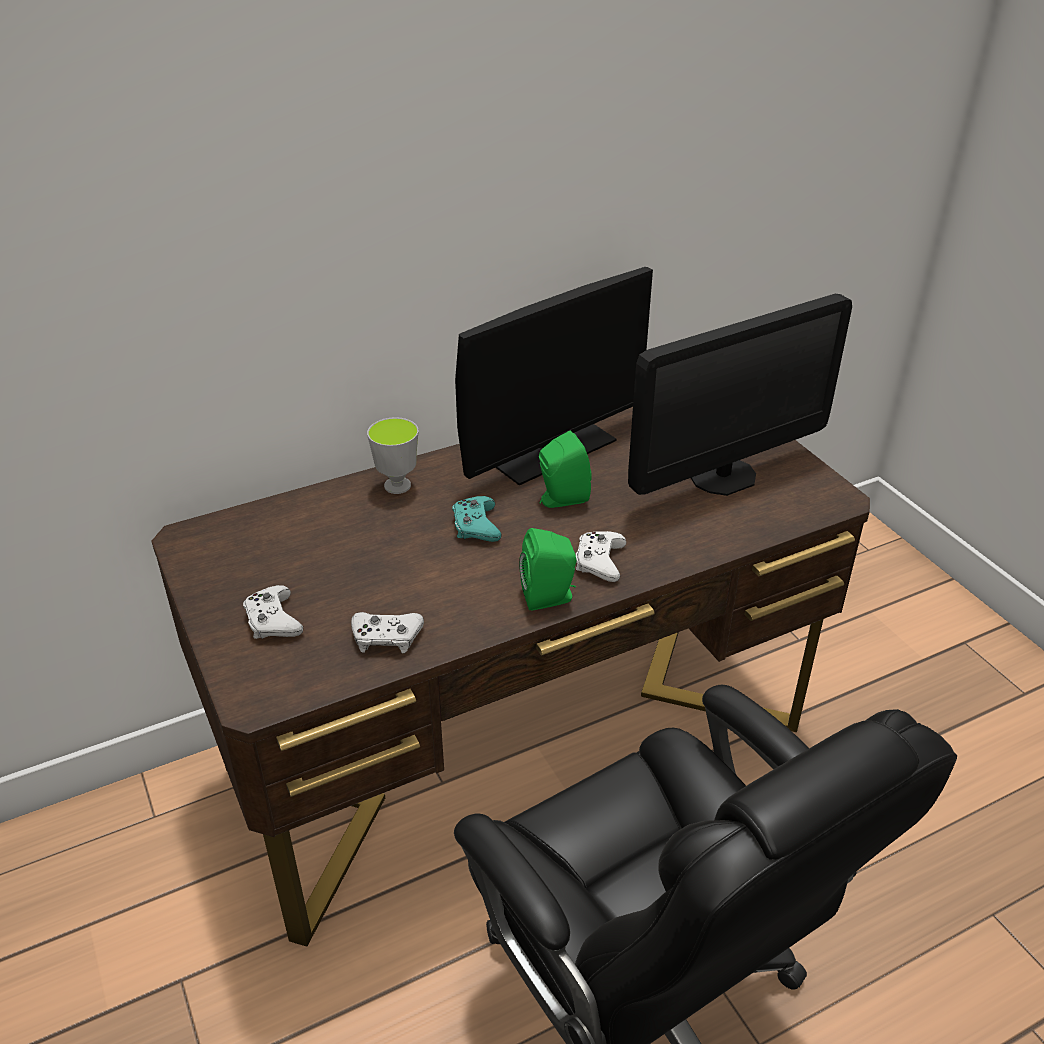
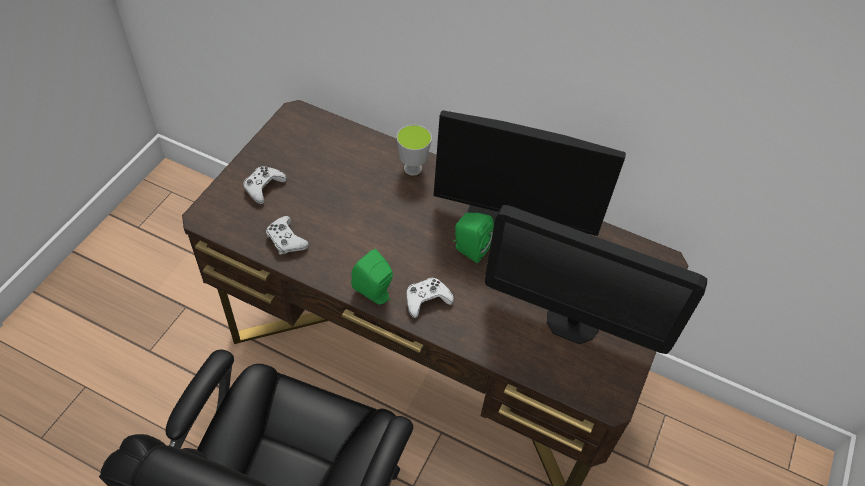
camera: 50 degrees right, 15 degrees up
(476, 526) = (408, 224): turquoise game controller -> none

